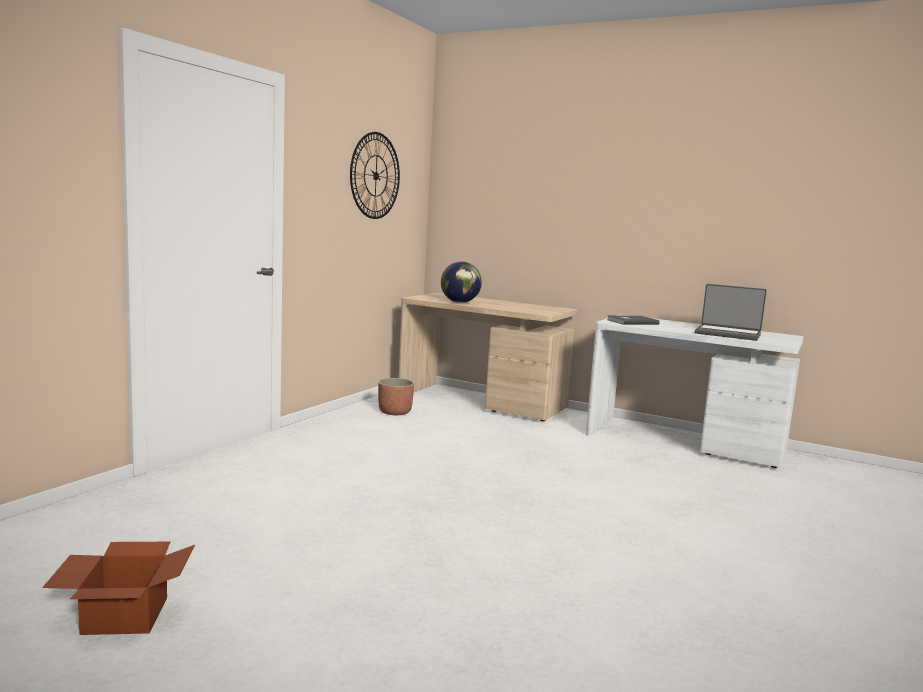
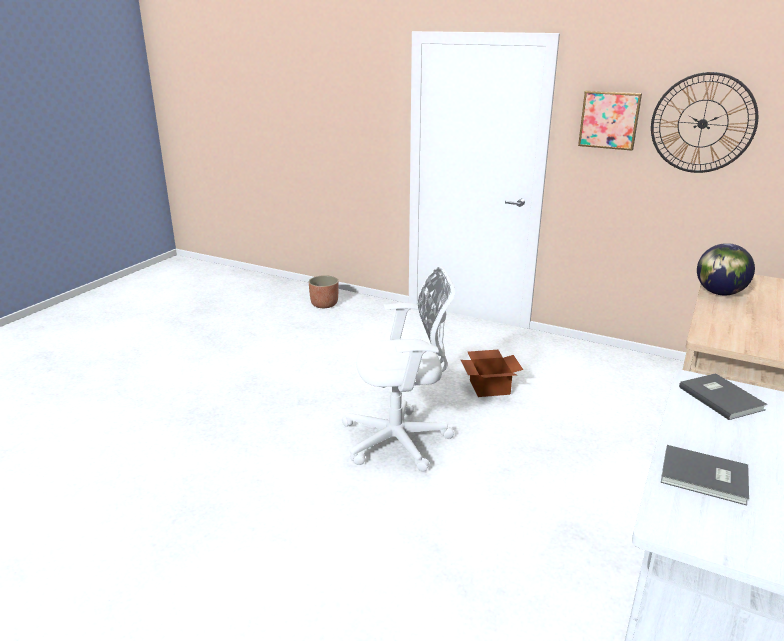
camera: 90 degrees right, 15 degrees up
(123, 615) = (255, 330): cardboard box -> cardboard box (490, 386)
(325, 171) = (609, 119): none -> picture
(395, 412) = (621, 372): planter -> planter (324, 304)
(525, 506) = (401, 440): none -> white office chair
(728, 334) = (705, 478): laptop -> grey book

